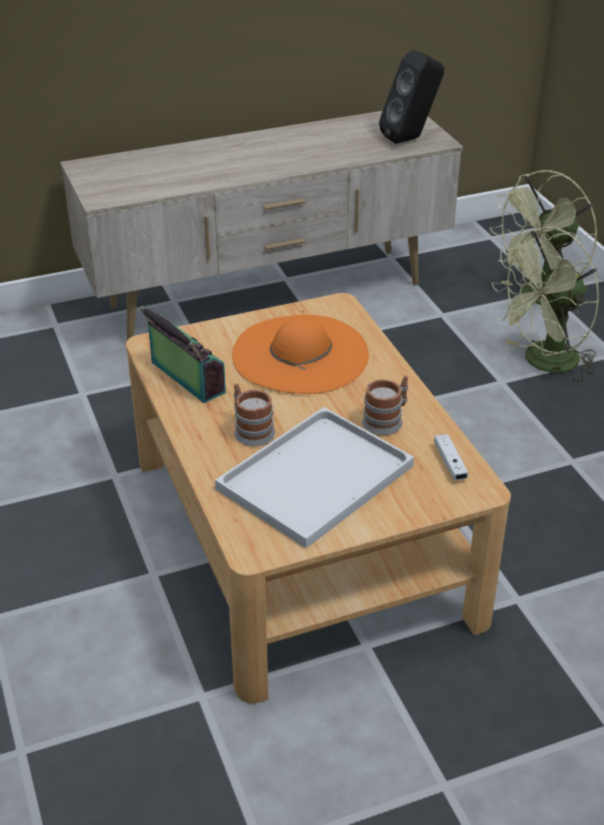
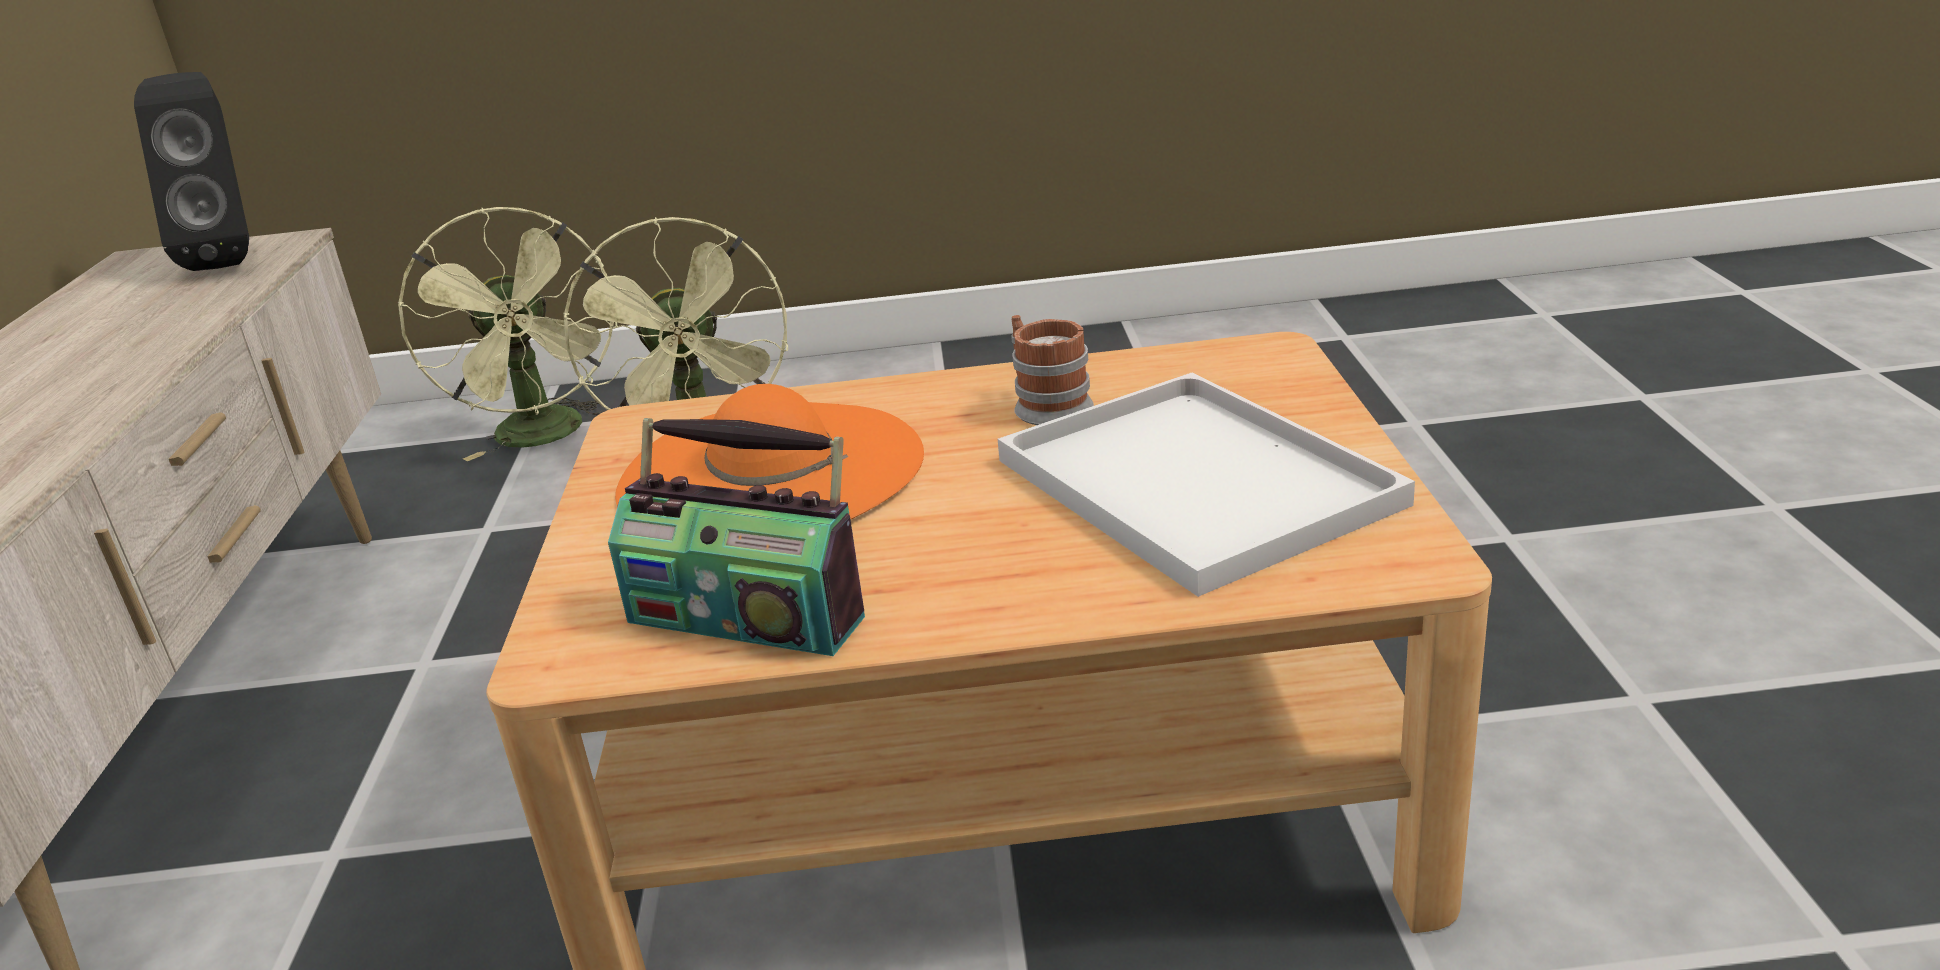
camera: 70 degrees left, 10 degrees down
(185, 378) = (748, 615): radio -> radio turned 135 degrees counterclockwise
(250, 430) = (1003, 542): mug -> none
(450, 463) = (1195, 365): white game controller -> none

